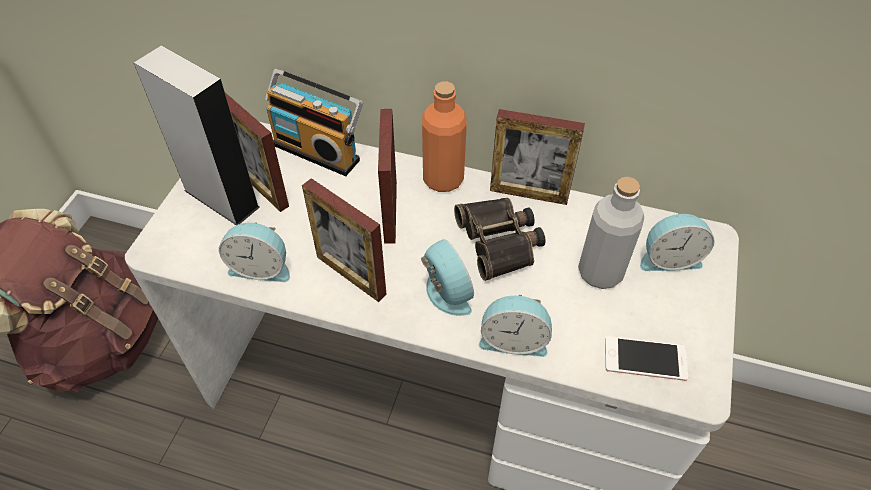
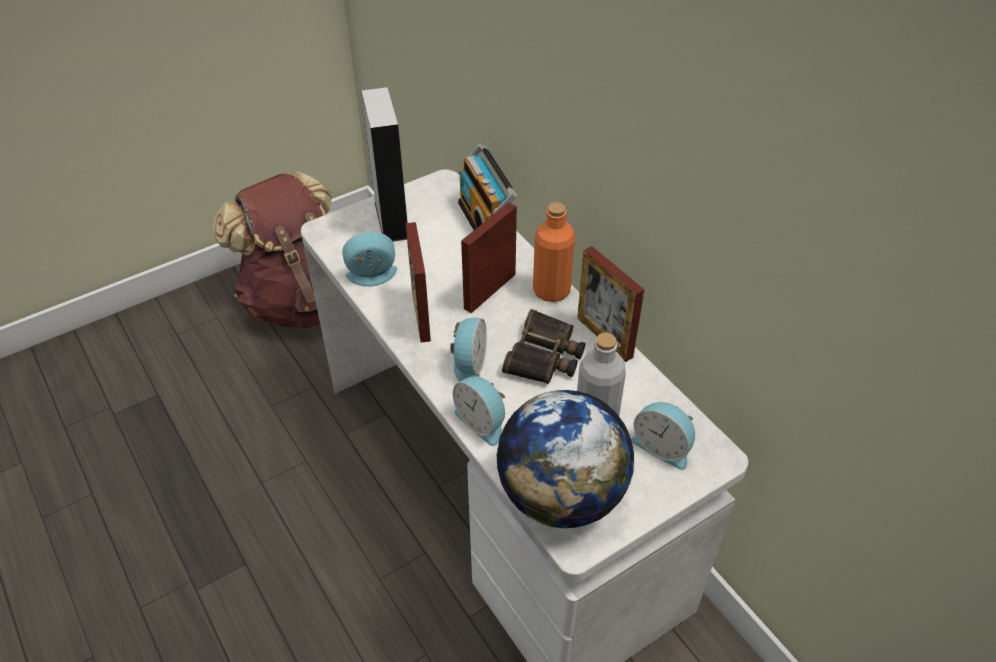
camera: 40 degrees right, 5 degrees down
(261, 267) = (372, 277): alarm clock -> alarm clock turned 120 degrees clockwise
(262, 187) = (423, 227): picture frame -> none
(645, 359) = (560, 496): phone -> globe

